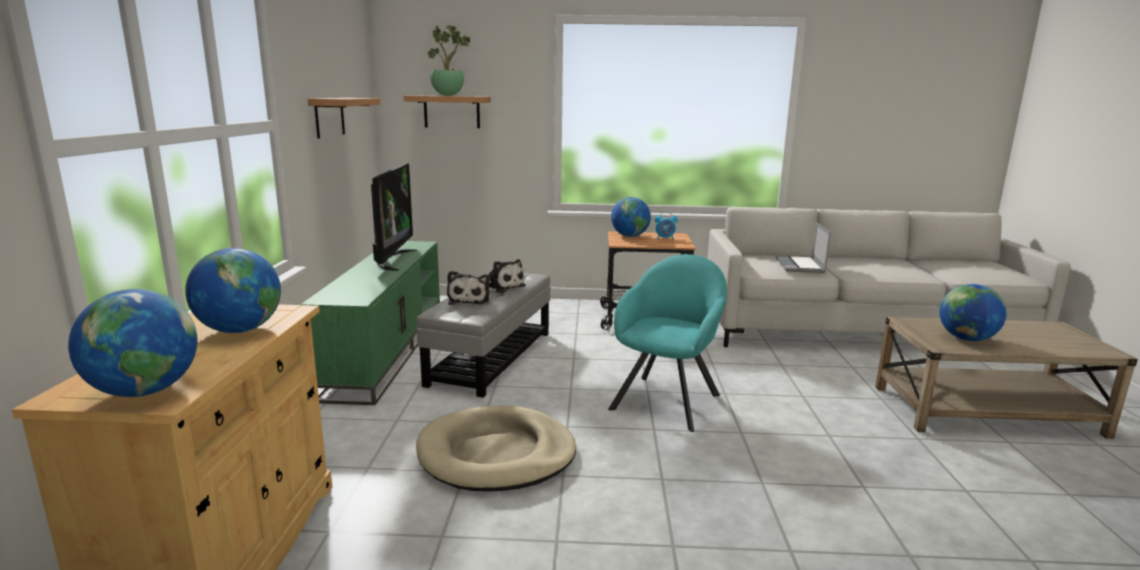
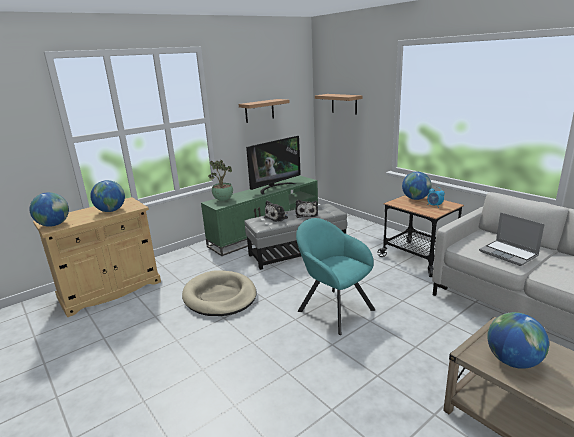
camera: 50 degrees right, 5 degrees up
(448, 95) = (337, 95): potted plant -> potted plant (224, 200)
(668, 399) = (333, 308): turquoise armchair -> turquoise armchair turned 120 degrees counterclockwise
(800, 266) = (509, 254): laptop -> laptop turned 90 degrees counterclockwise

